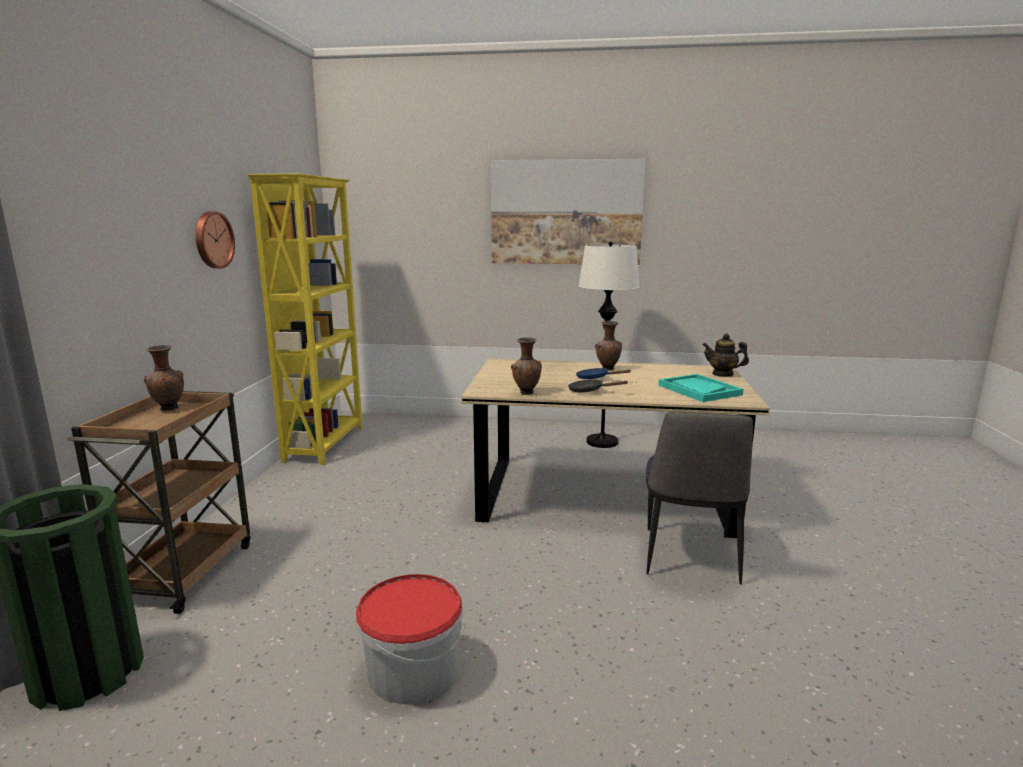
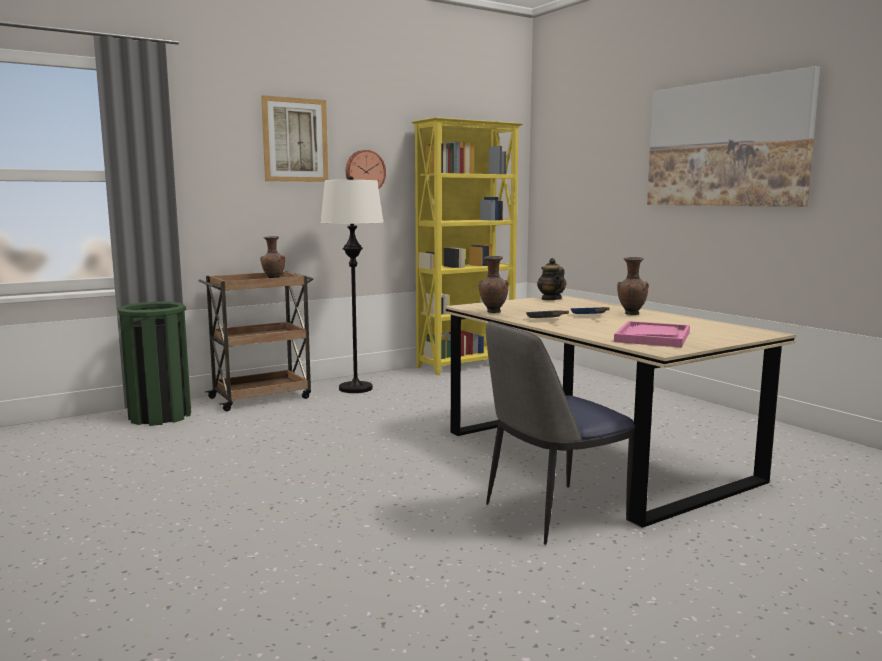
camera: 50 degrees right, 5 degrees down
(141, 201) = (295, 140): none -> picture
(412, 670) = (249, 473): bucket -> none
(602, 442) = (704, 426): white floor lamp -> white floor lamp (355, 388)
(699, 390) = (652, 337): turquoise tray -> pink tray
(723, 374) = (743, 335): teapot -> teapot (551, 299)

